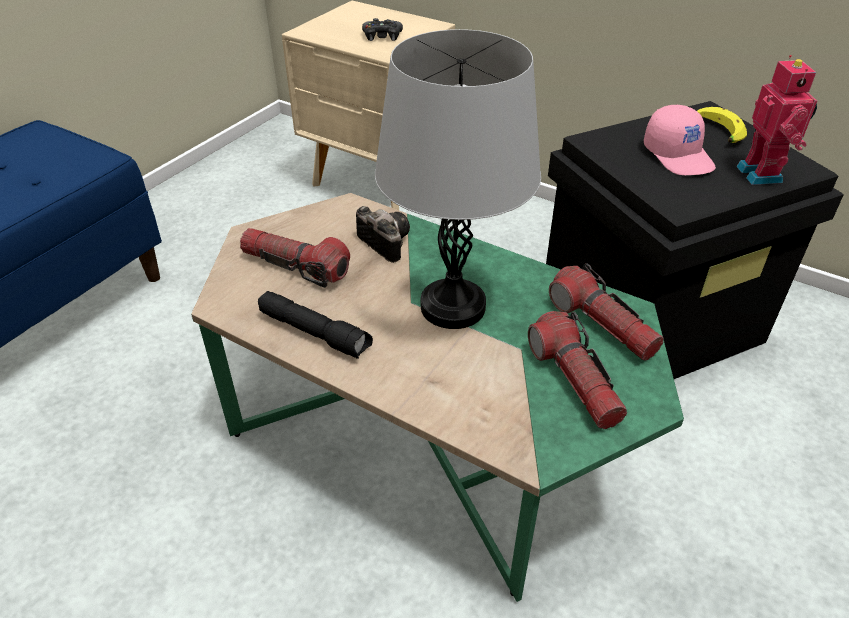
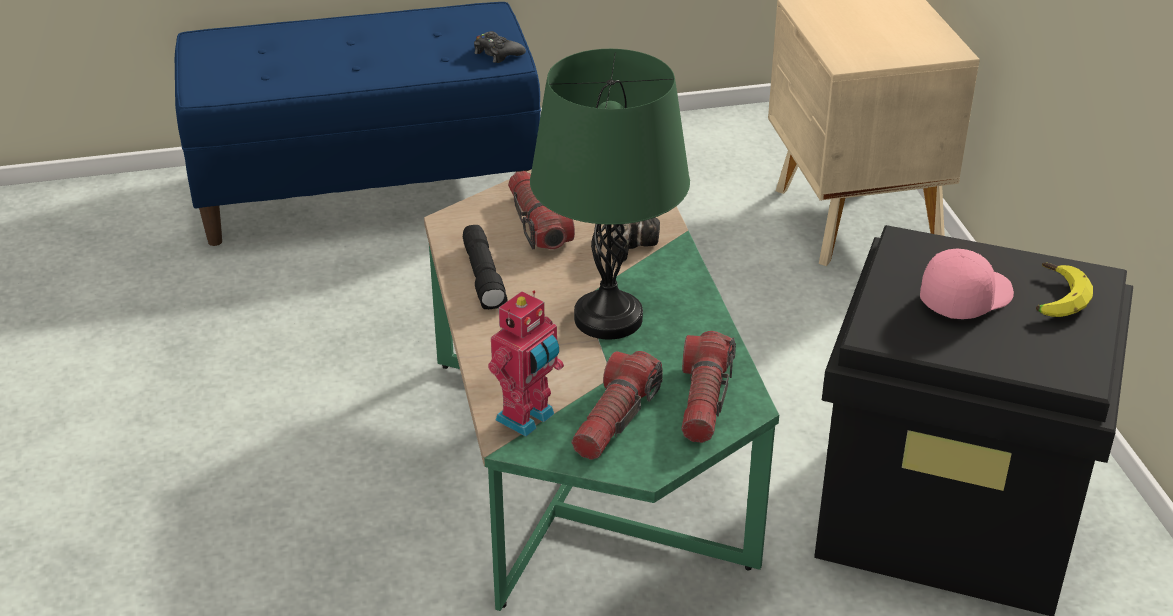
camera: 45 degrees right, 5 degrees down
(382, 36) = (873, 42): black game controller -> black game controller (497, 53)
(452, 306) = (608, 318): grey table lamp -> green table lamp
(679, 156) = (965, 297): pink cap -> pink cap turned 150 degrees counterclockwise
(762, 174) = (1019, 356): toy robot -> toy robot (528, 418)

